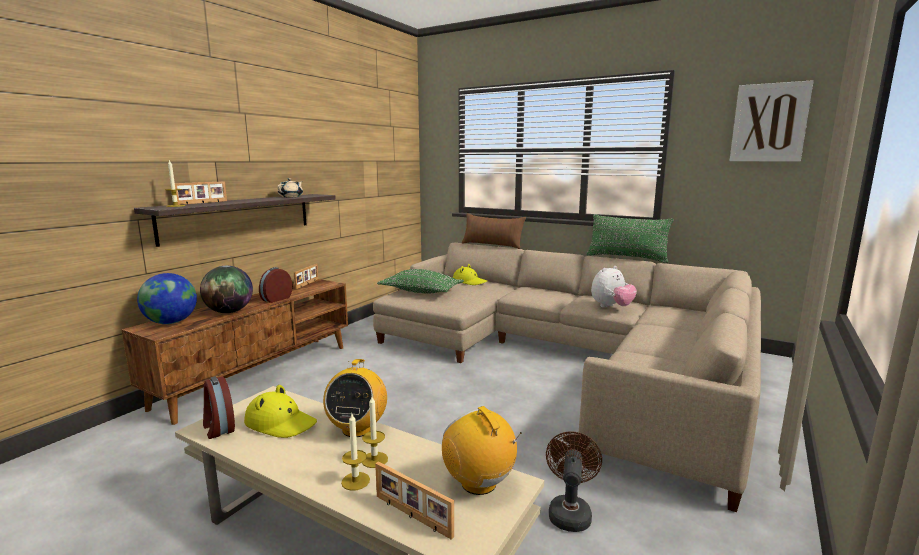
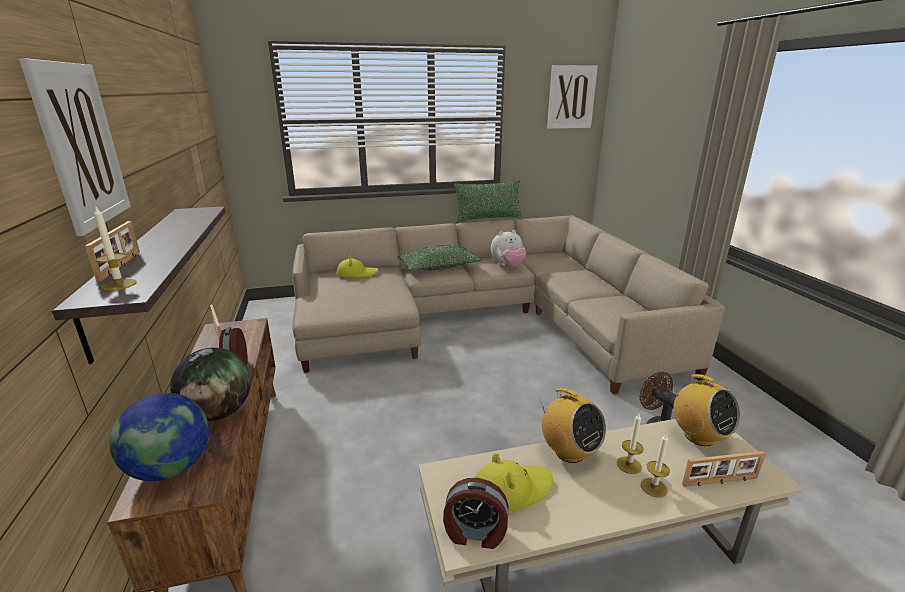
camera: 45 degrees left, 10 degrees up
(205, 135) = (81, 146): none -> picture
(291, 197) = (187, 221): beige teapot -> none
(421, 291) = (332, 299): green pillow -> green pillow (439, 267)
(479, 483) = (698, 436): radio -> radio turned 135 degrees counterclockwise
(492, 245) = (355, 229): brown pillow -> none
(611, 307) = (508, 265): plush toy -> plush toy turned 60 degrees clockwise

